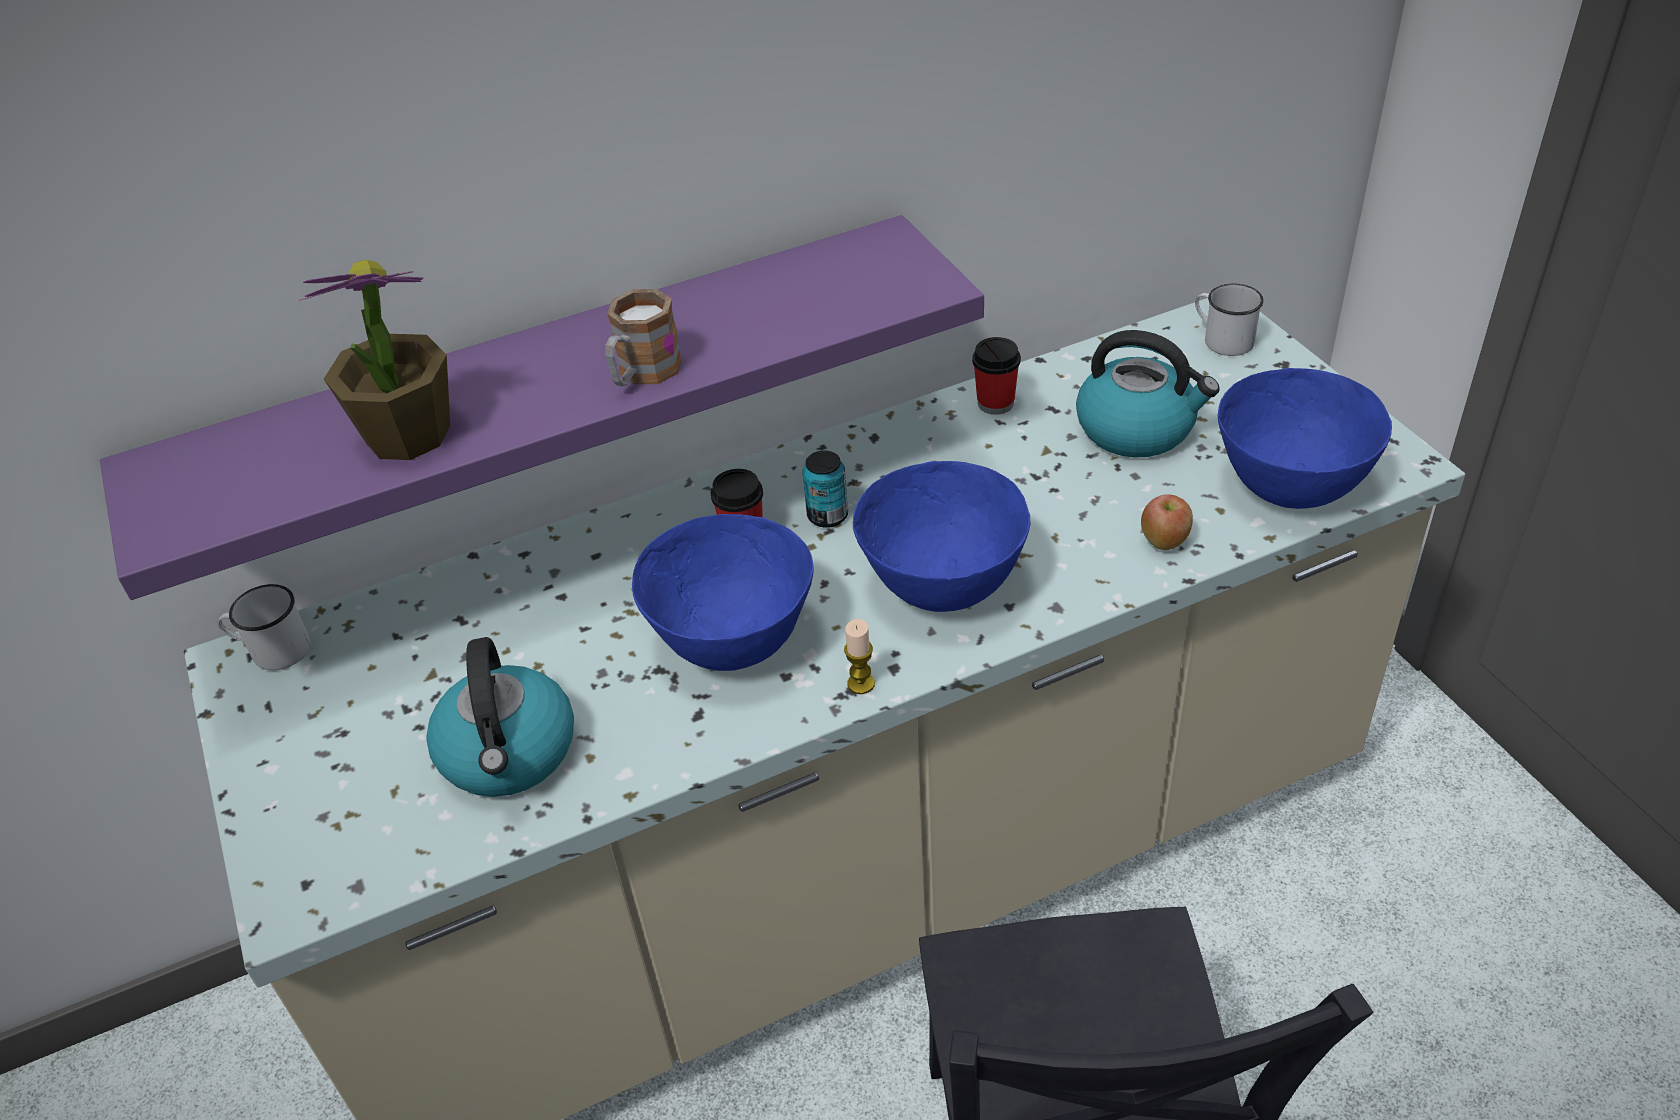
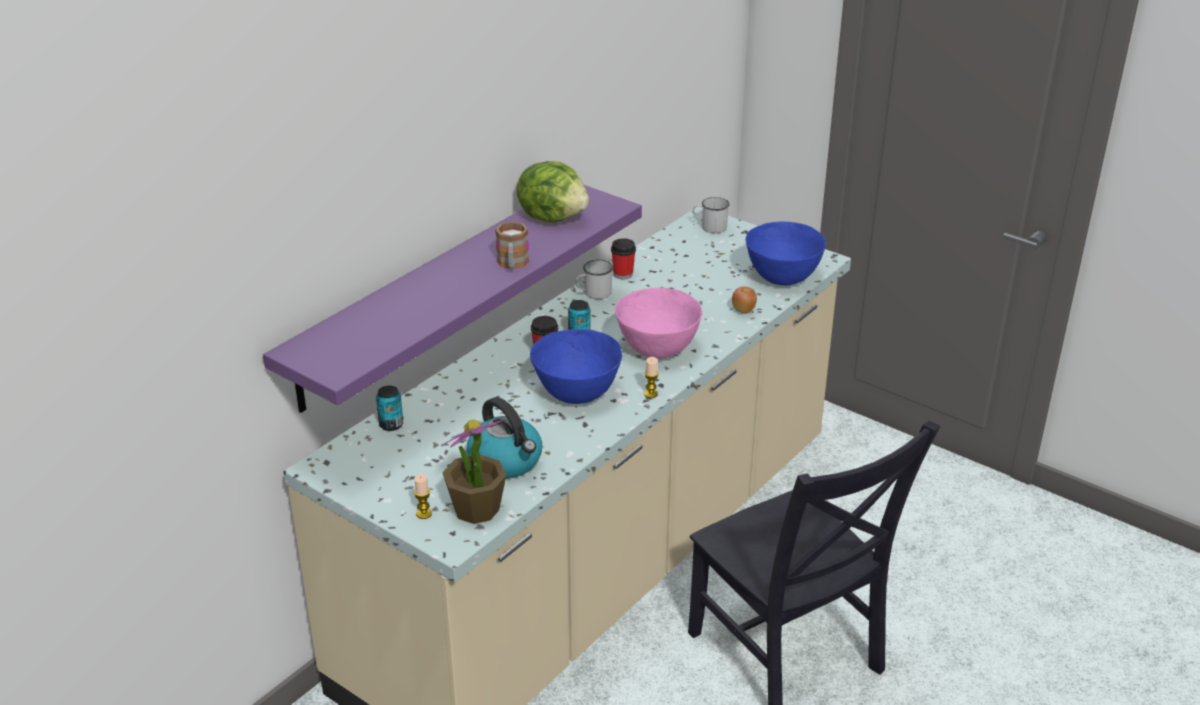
camera: 30 degrees left, 10 degrees down
(272, 650) = (336, 457): white mug -> white mug (593, 293)
(297, 821) = (424, 514): none -> candle
(400, 610) = (391, 425): none -> can
(407, 435) = (420, 310): potted plant -> potted plant (476, 509)
(801, 286) = (553, 217): none -> lettuce
(943, 586) = (658, 350): blue bowl -> pink bowl
(1137, 428) = (698, 270): kettle -> none

